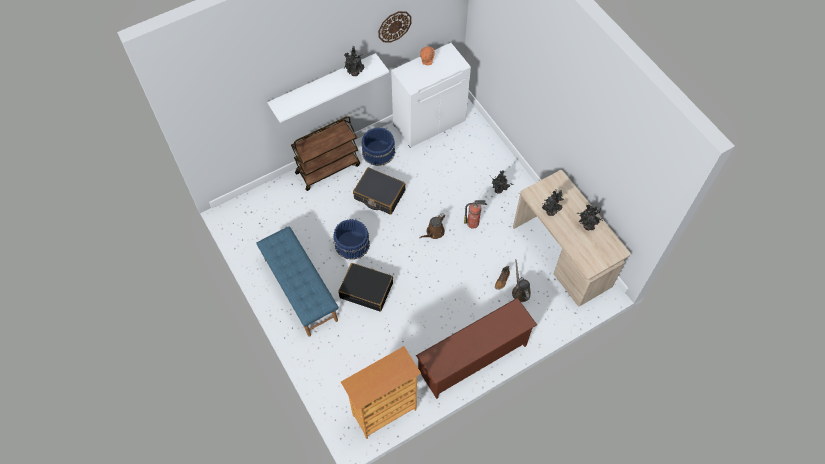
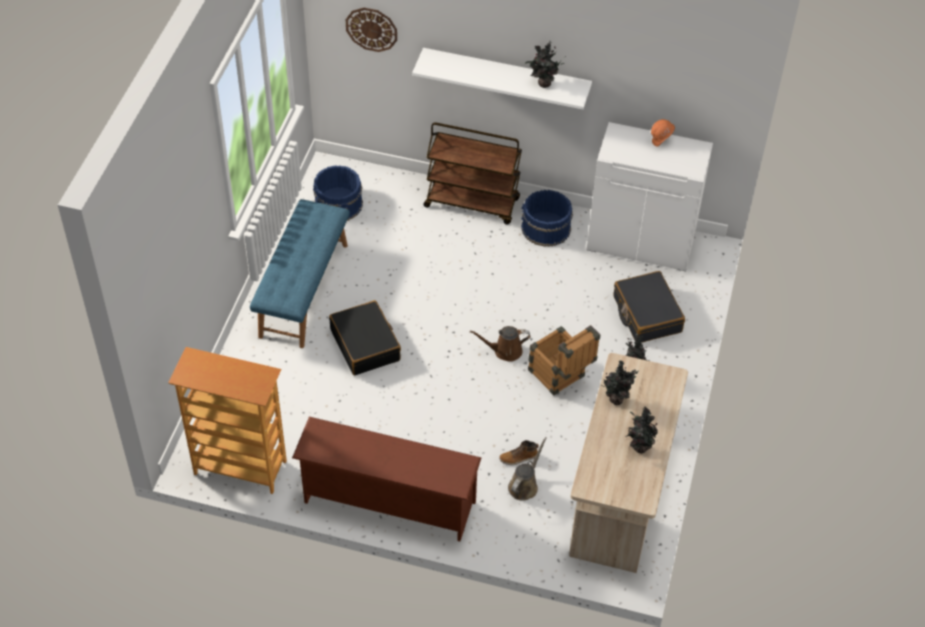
camera: 45 degrees right, 10 degrees down
(352, 244) = (406, 291): blue bucket -> blue bucket (339, 204)
(379, 195) = (493, 269): black suitcase -> black suitcase (646, 314)
(394, 26) = (628, 59): wall clock -> wall clock (371, 29)
(473, 223) = (560, 378): fire extinguisher -> crate

